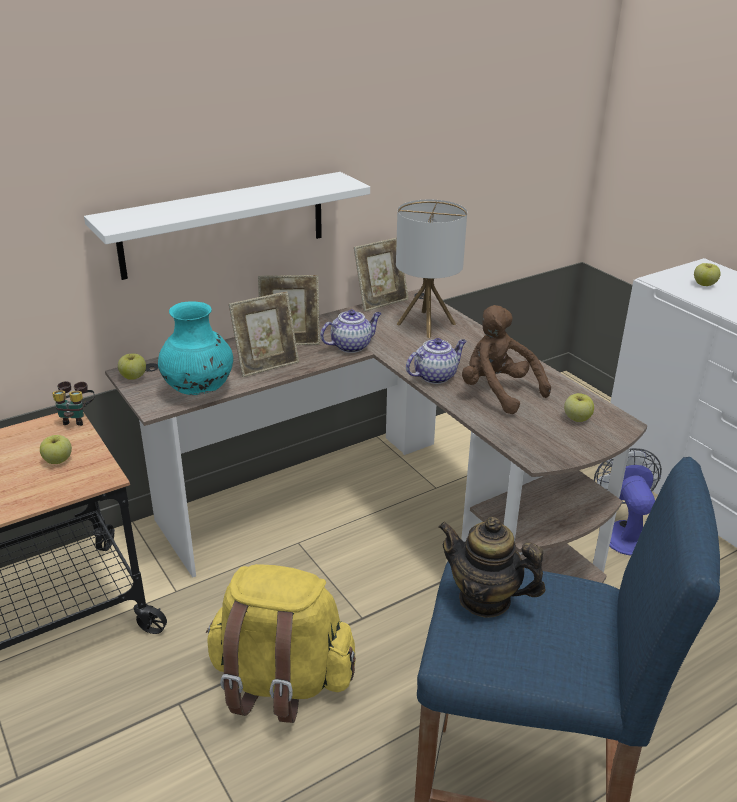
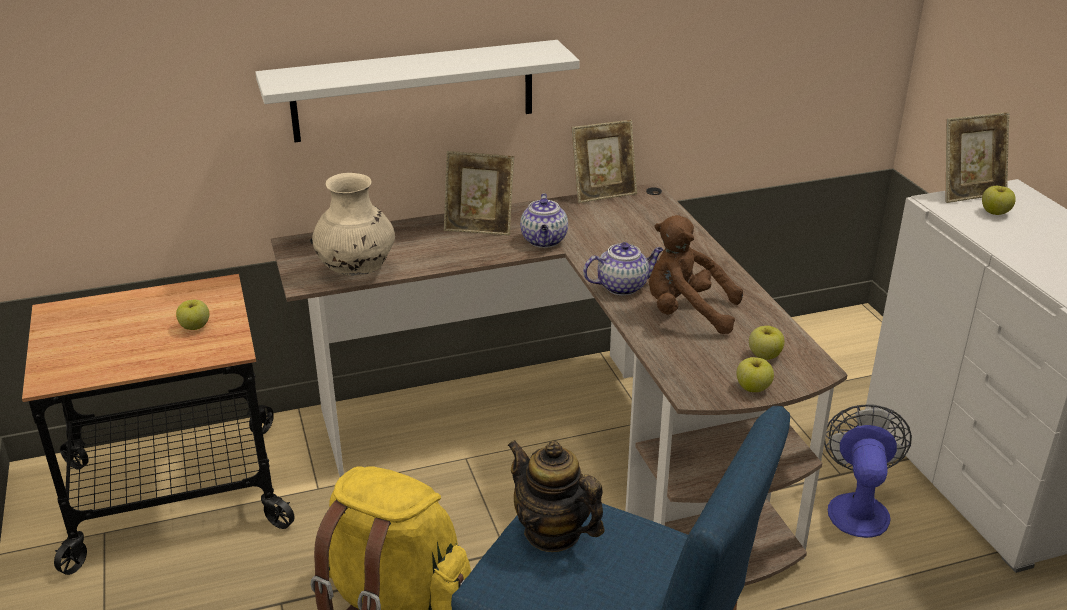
camera: 15 degrees right, 0 degrees up
(76, 418) = (230, 286): binoculars -> none
(133, 377) = (296, 248): apple -> apple (753, 388)
(199, 390) = (357, 271): turquoise vase -> beige vase
(266, 365) = (440, 251): picture frame -> picture frame (969, 193)
(351, 346) = (544, 241): teapot -> teapot turned 105 degrees clockwise
(426, 324) = (643, 225): table lamp -> none
(498, 392) = (686, 313): brown plush toy -> brown plush toy turned 45 degrees counterclockwise

